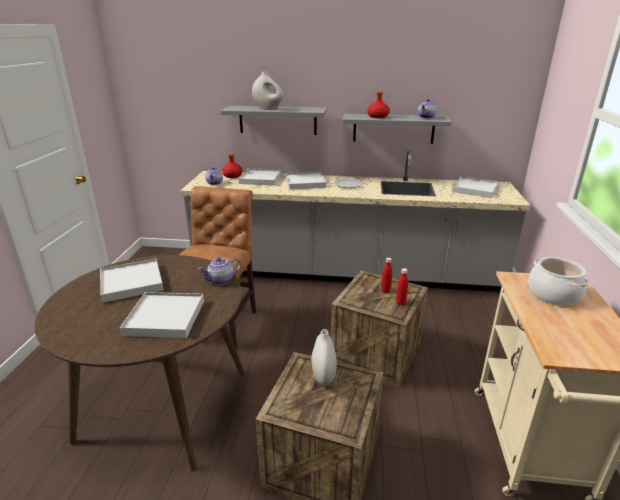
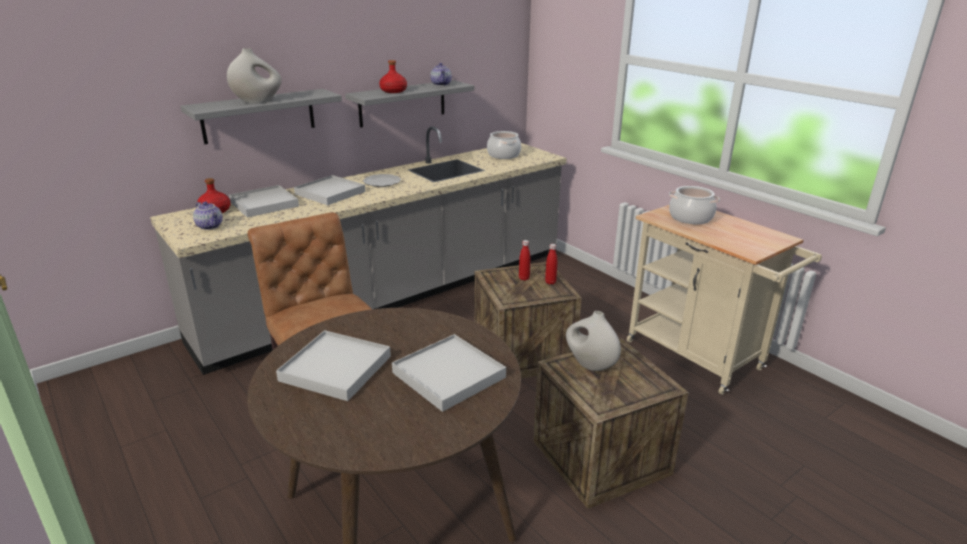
camera: 45 degrees left, 0 degrees up
(221, 280) = (430, 320): teapot -> none
(474, 189) = (503, 155): white tray -> cooking pot

